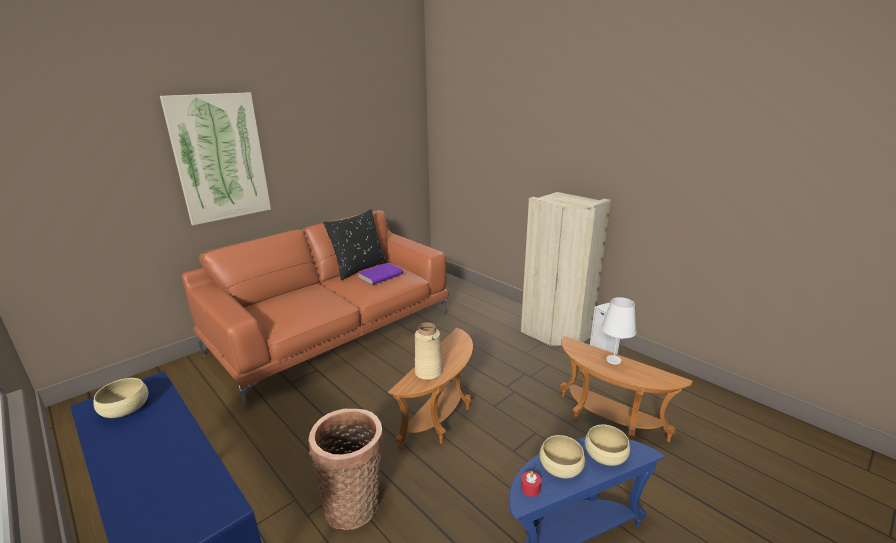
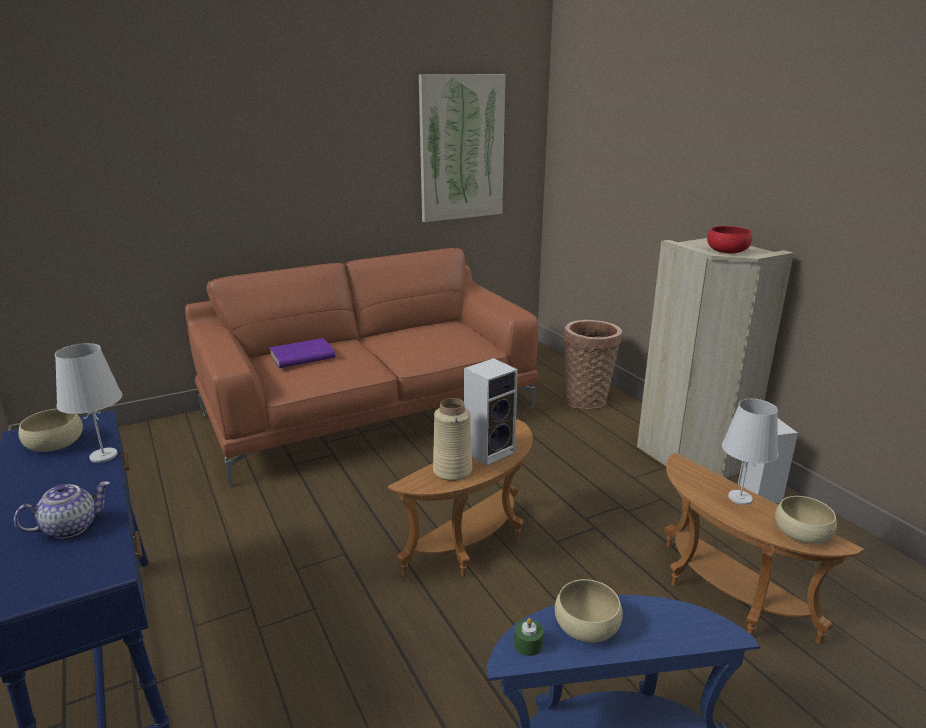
camera: 15 degrees right, 0 degrees up
(174, 411) = (103, 456): none -> white table lamp
(175, 478) = (71, 527): none -> teapot
(220, 158) = (246, 159): picture -> picture (461, 148)
(354, 503) = (321, 628): basket -> basket (587, 399)
(359, 268) = (415, 326): black pillow -> none
(380, 276) = (438, 339): purple book -> purple book (302, 357)
(447, 354) = (490, 451): none -> speaker
(530, 488) = (528, 644): red candle -> green candle
(572, 201) = (727, 251): none -> red bowl
(605, 454) = (663, 624): beige bowl -> beige bowl (802, 533)

